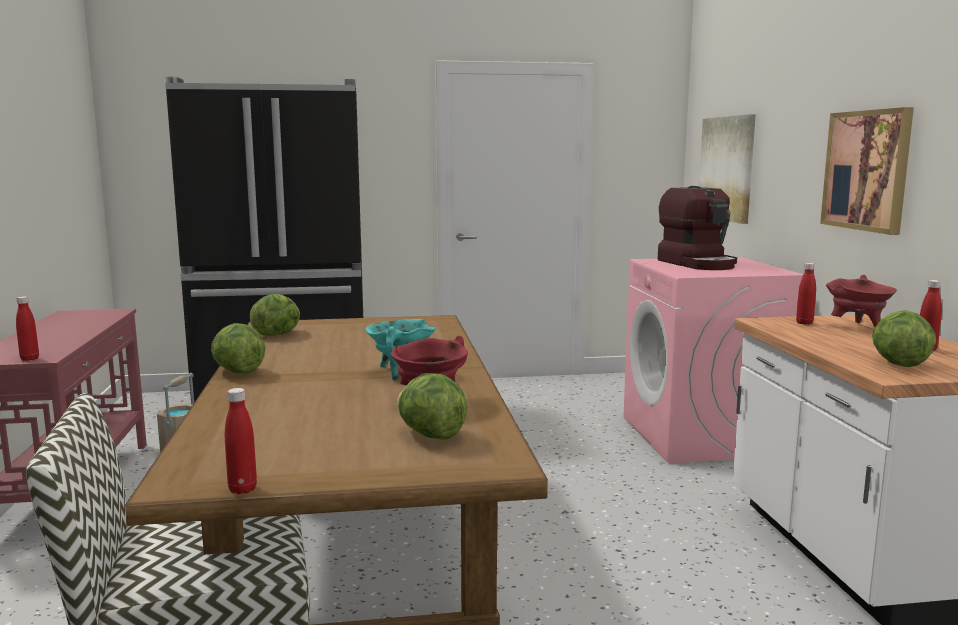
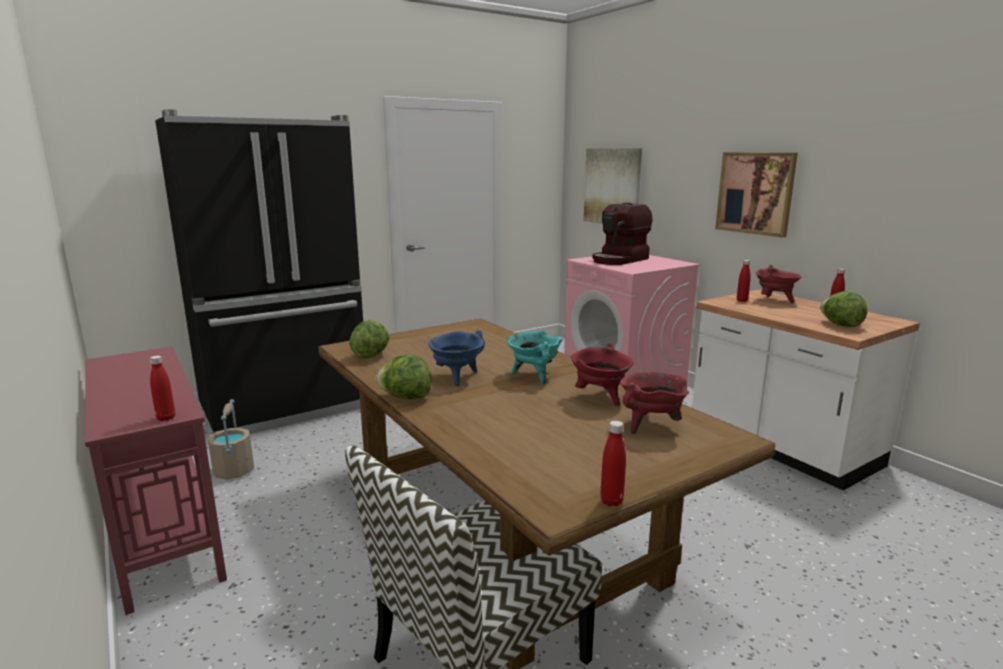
camera: 25 degrees left, 5 degrees up
(319, 363) = (457, 377): none -> blue cooking pot
(430, 435) = (651, 425): lettuce -> red cooking pot
(698, 264) = (620, 260): coffee machine -> coffee machine turned 90 degrees clockwise

